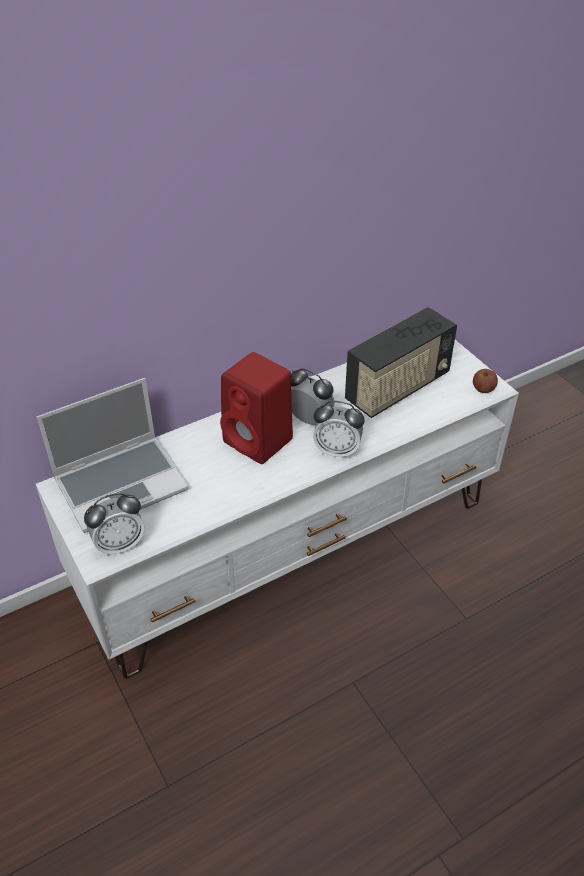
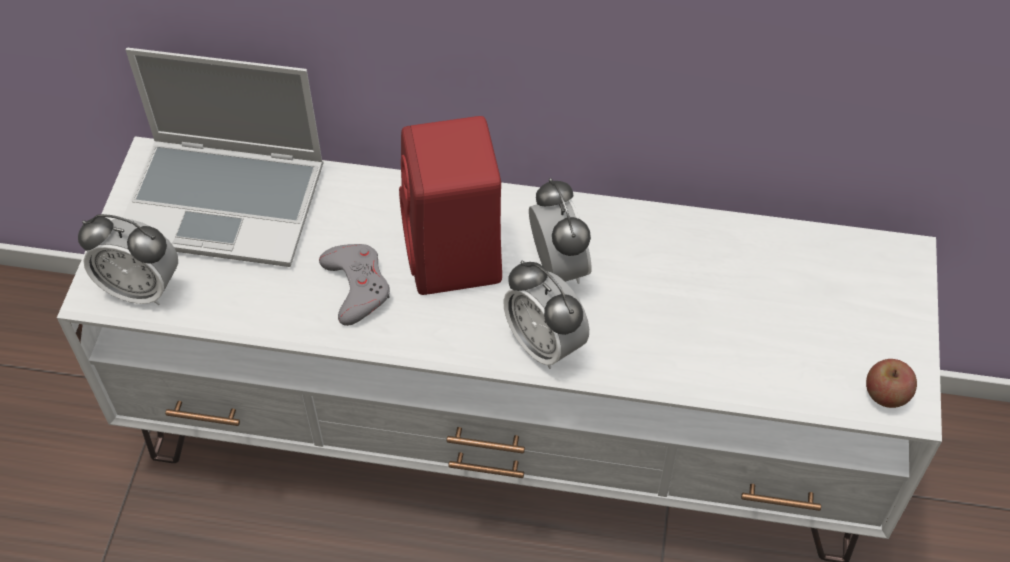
camera: 40 degrees right, 10 degrees up
(228, 479) = (356, 286): none -> grey game controller
(398, 388) = (744, 303): radio -> none

